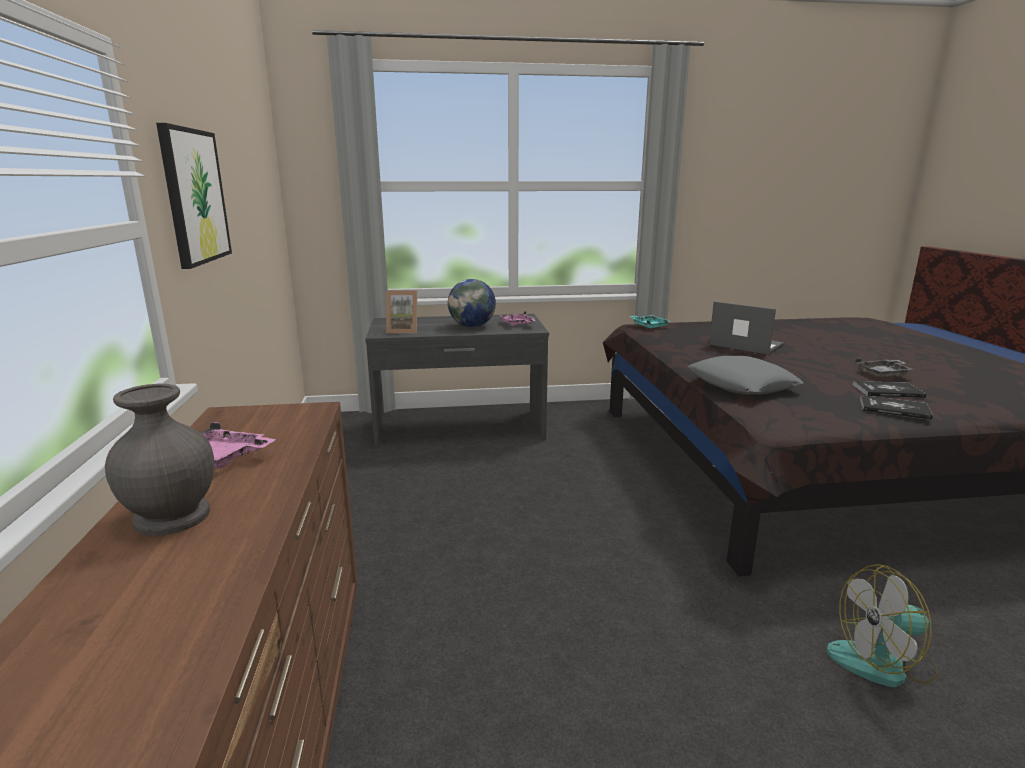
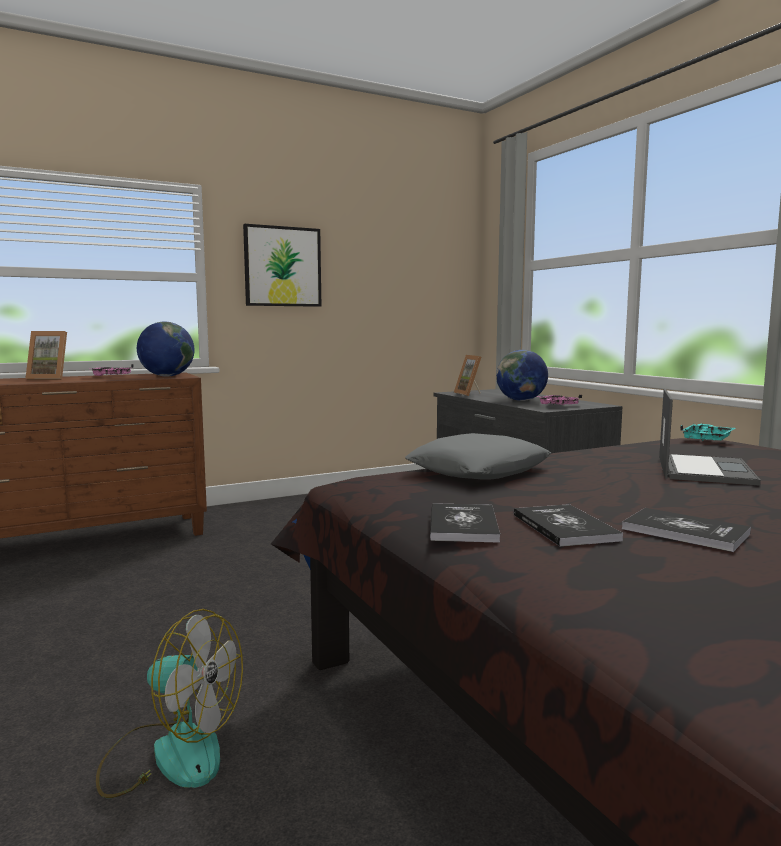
camera: 70 degrees right, 10 degrees down
(171, 516) = (50, 378): grey vase -> picture frame
(285, 419) = (167, 376): none -> globe
(882, 662) = (170, 753): fan -> fan turned 135 degrees clockwise
(883, 374) = (685, 531): grey tray -> book

